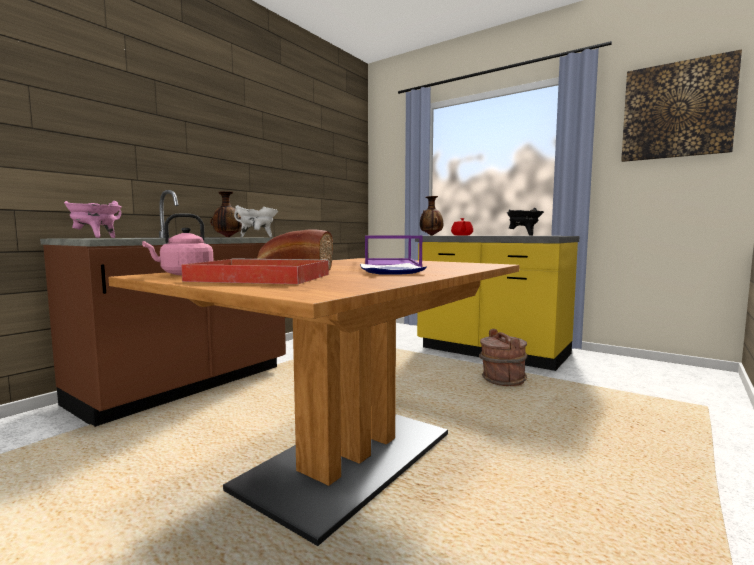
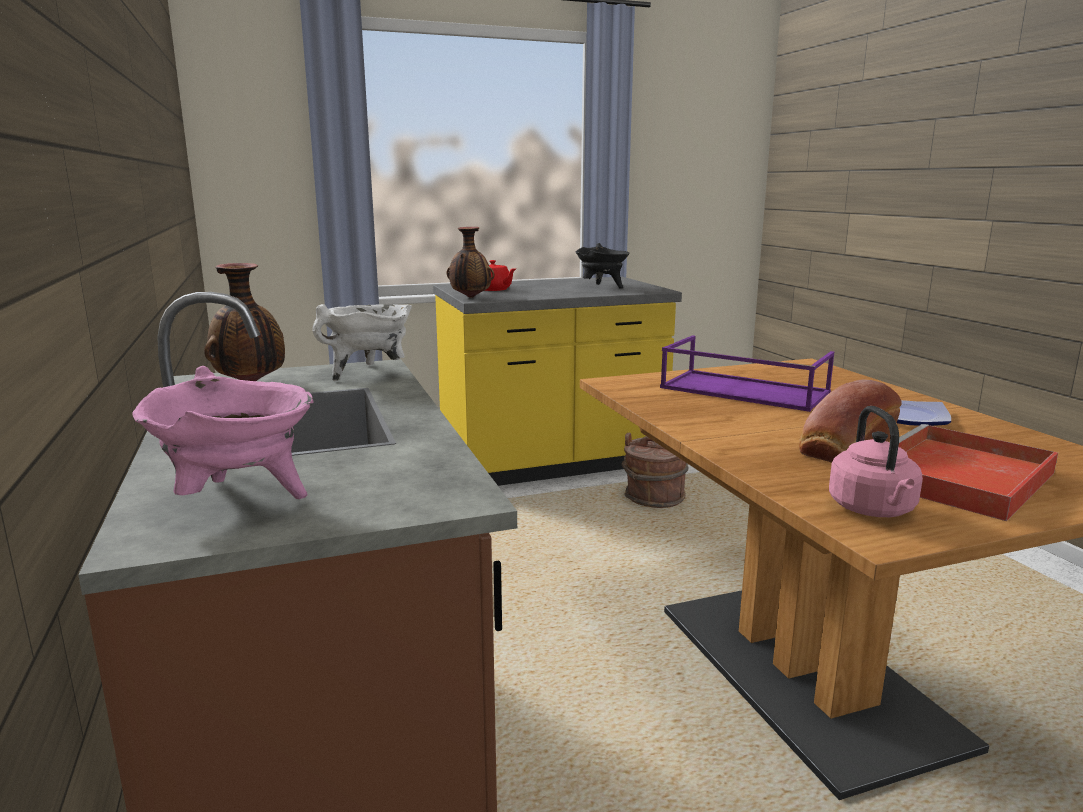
camera: 55 degrees left, 10 degrees up
(677, 110) = (703, 115): picture -> none

